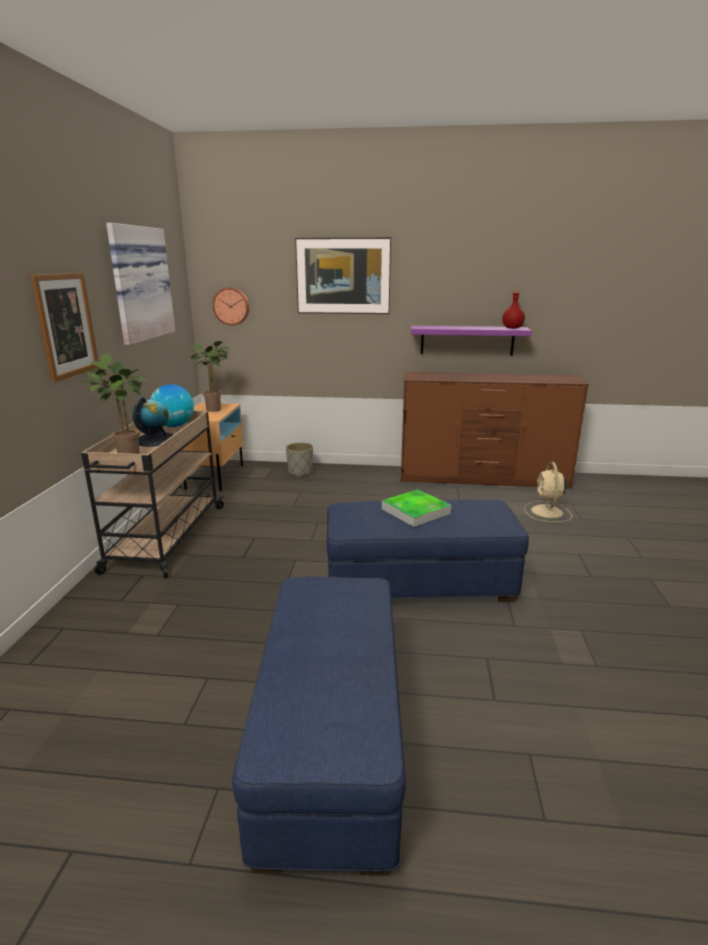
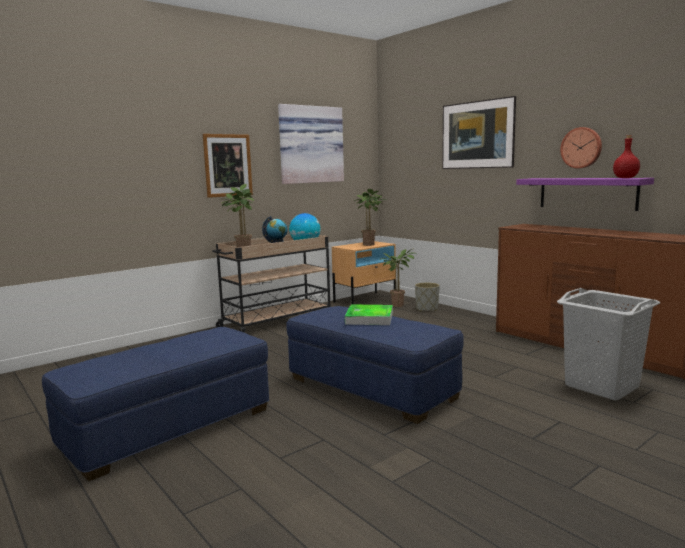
camera: 45 degrees right, 10 degrees down
(231, 306) = (401, 165): wall clock -> wall clock (581, 148)
(264, 474) = (398, 305): none -> potted plant
(547, 512) = (601, 386): beige fan -> grey laundry basket

